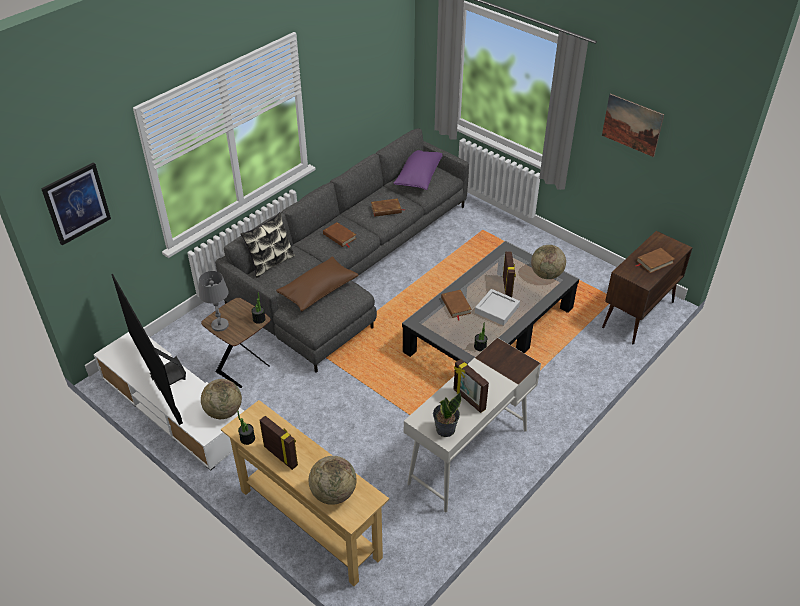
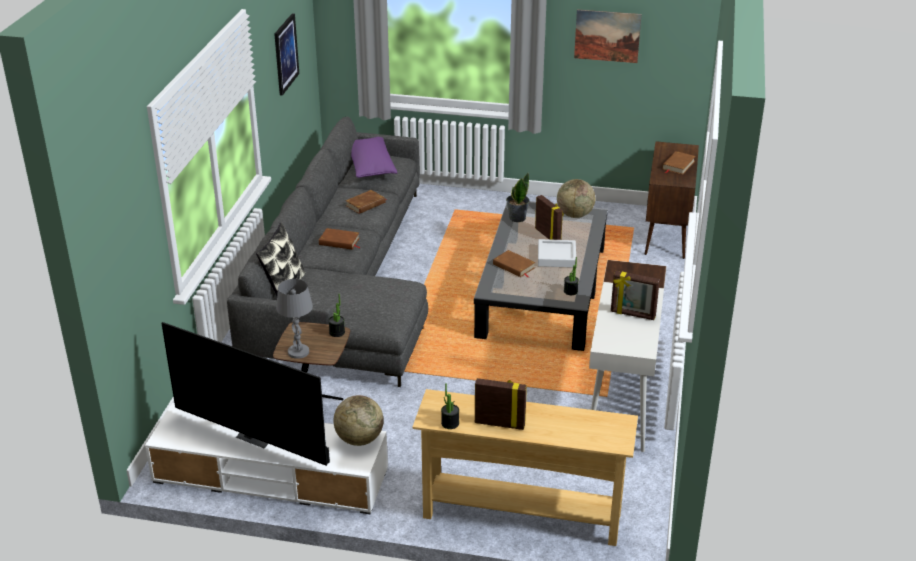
camera: 30 degrees left, 10 degrees down
(76, 203) = (116, 235): picture -> picture (285, 54)
(318, 291) = (365, 295): brown pillow -> none
(333, 493) = (583, 432): globe -> none
(445, 429) = (635, 343): potted plant -> potted plant (517, 218)

